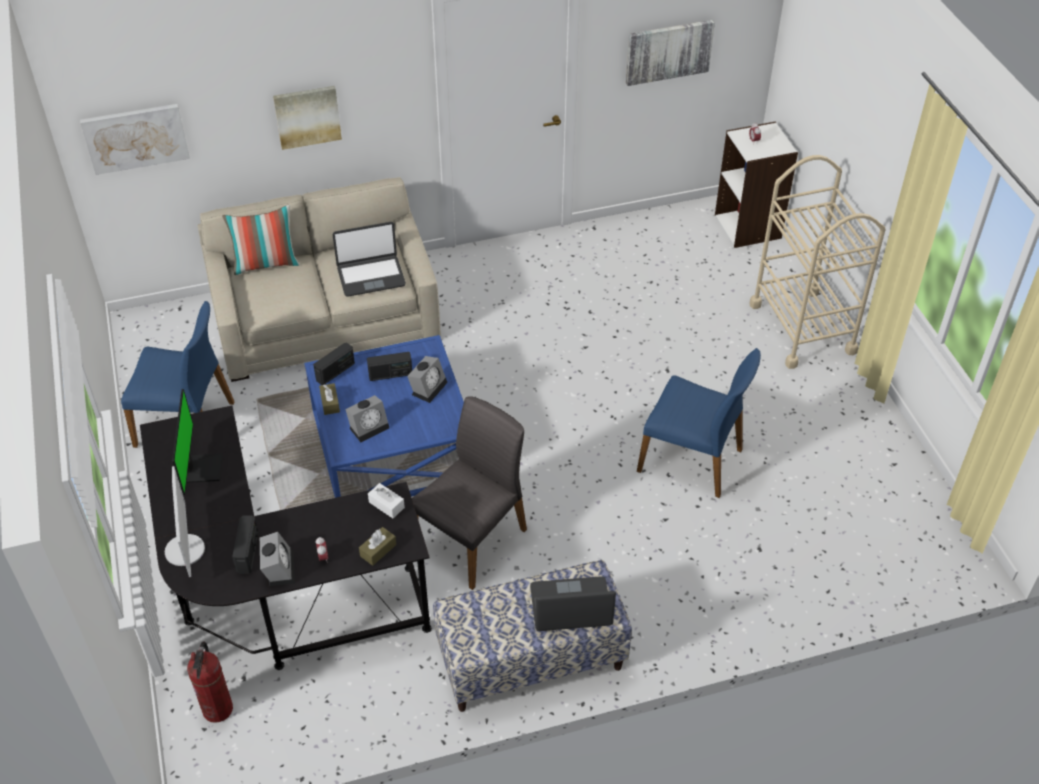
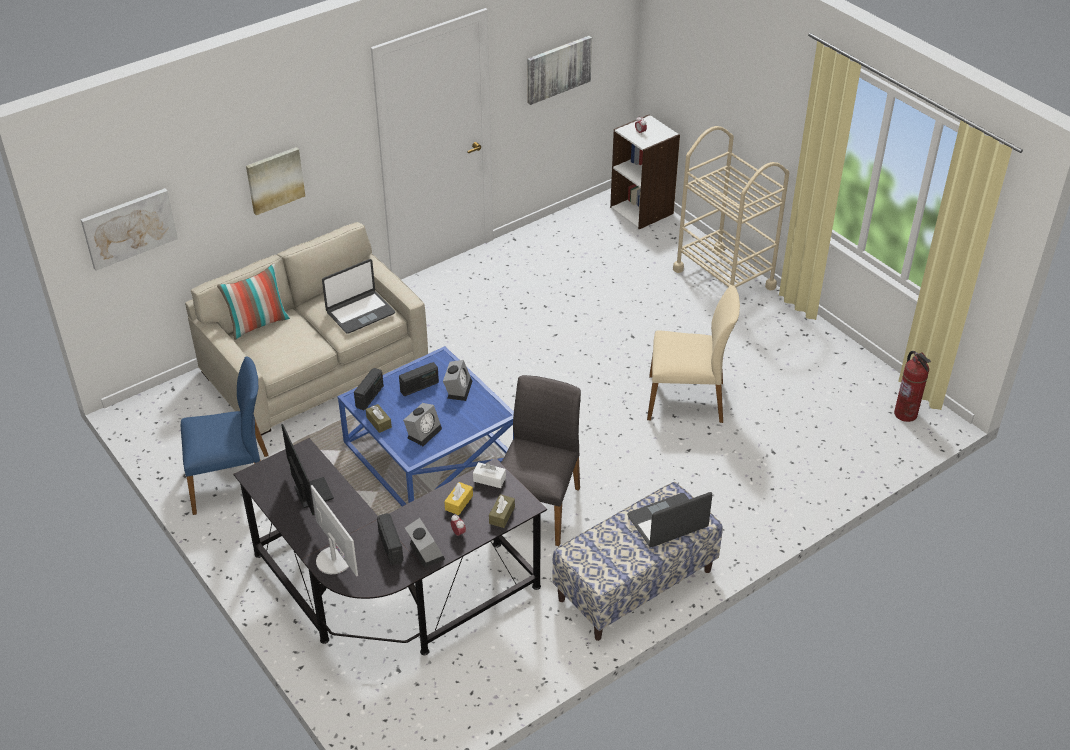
camera: 20 degrees left, 5 degrees down
(217, 709) = (388, 701): fire extinguisher -> fire extinguisher (905, 414)
(341, 522) = (459, 502): none -> yellow tissue box
(692, 459) = (687, 399): blue chair -> beige chair

